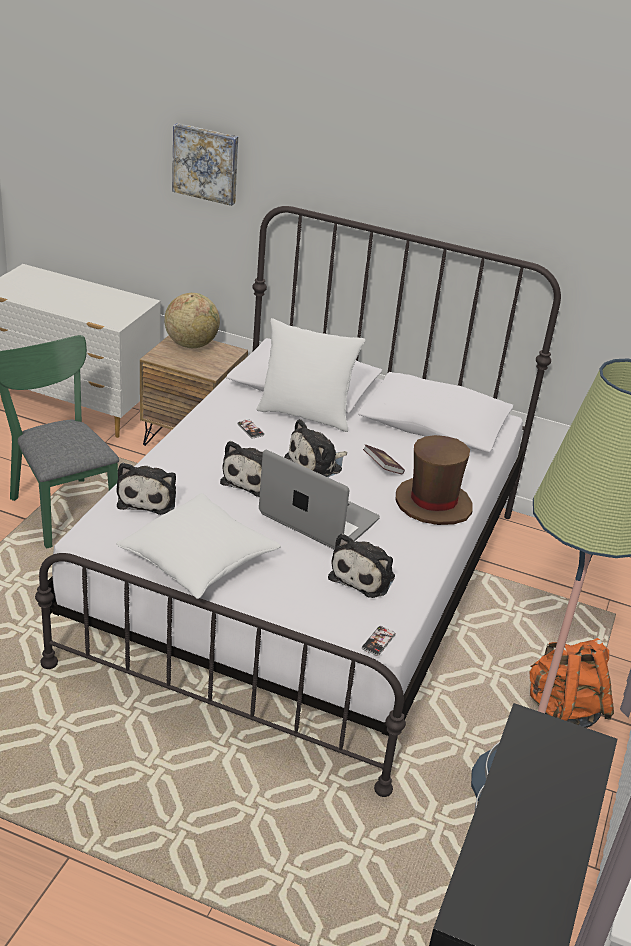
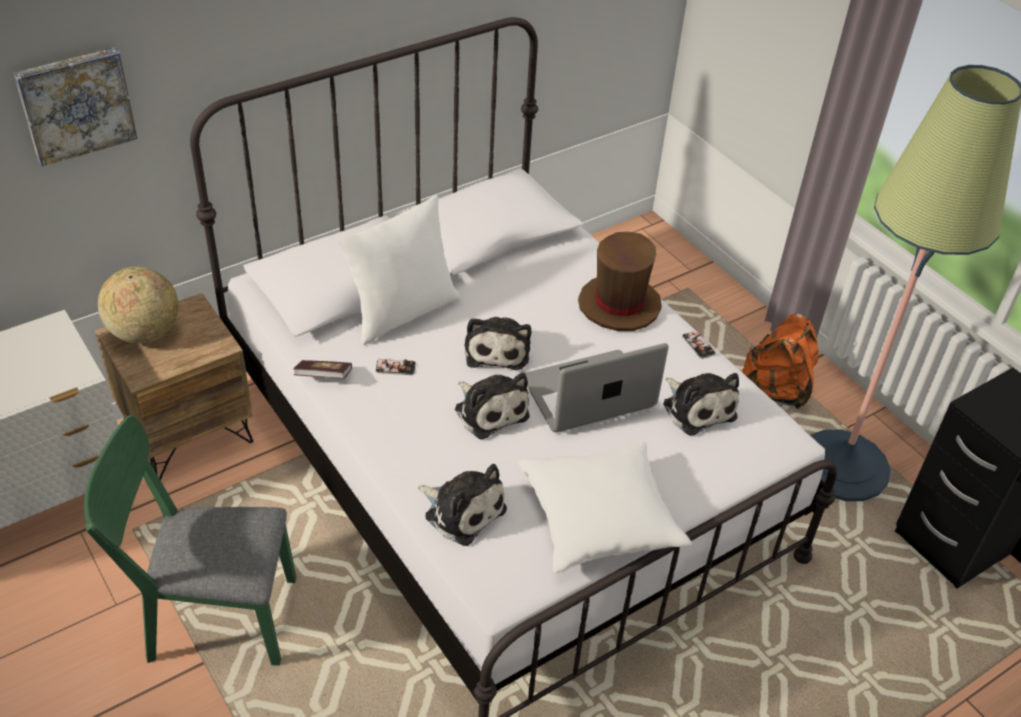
camera: 55 degrees left, 10 degrees up
(378, 641) = (796, 446): phone -> phone (698, 345)
(382, 467) = (537, 307): book -> book (323, 377)

